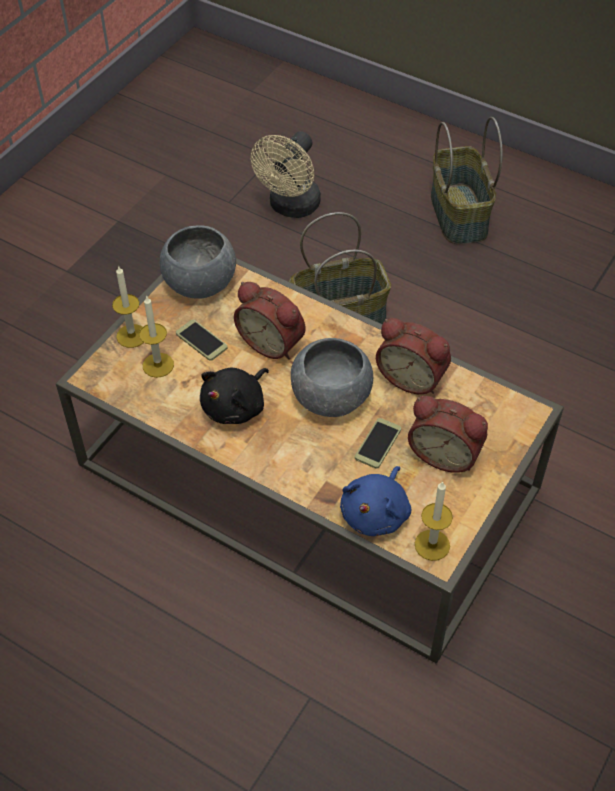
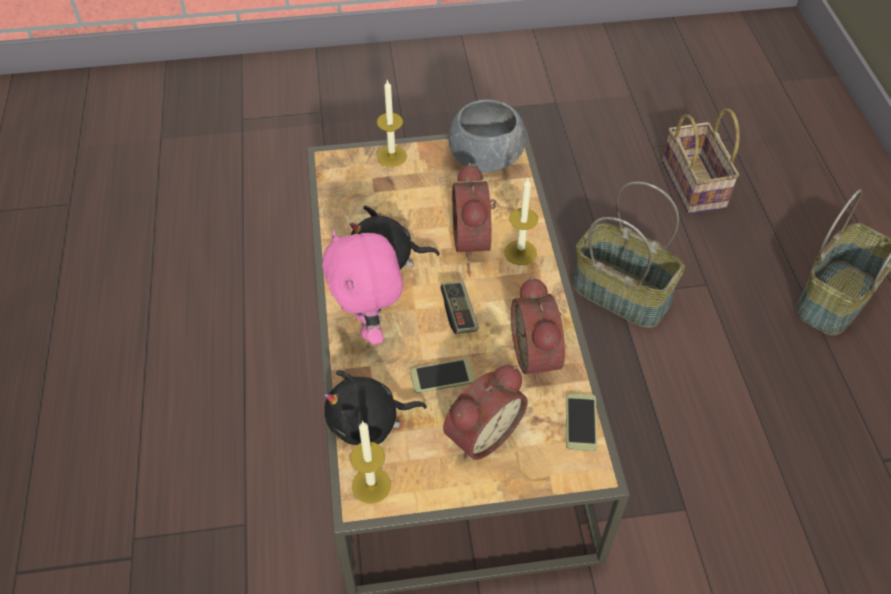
camera: 50 degrees right, 0 degrees up
(158, 365) = (380, 189): candle -> candle (520, 252)
(201, 340) = (430, 197): phone -> phone (581, 422)
(289, 458) = (369, 326): none -> pink plush toy
(291, 207) = (695, 185): beige fan -> basket
(331, 397) = (459, 313): grey bowl -> game controller
(376, 513) = (368, 422): blue plush toy -> black plush toy
(445, 453) = (480, 432): alarm clock -> alarm clock turned 120 degrees counterclockwise

